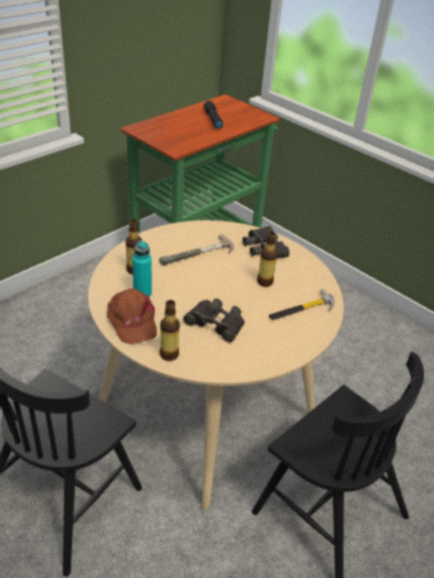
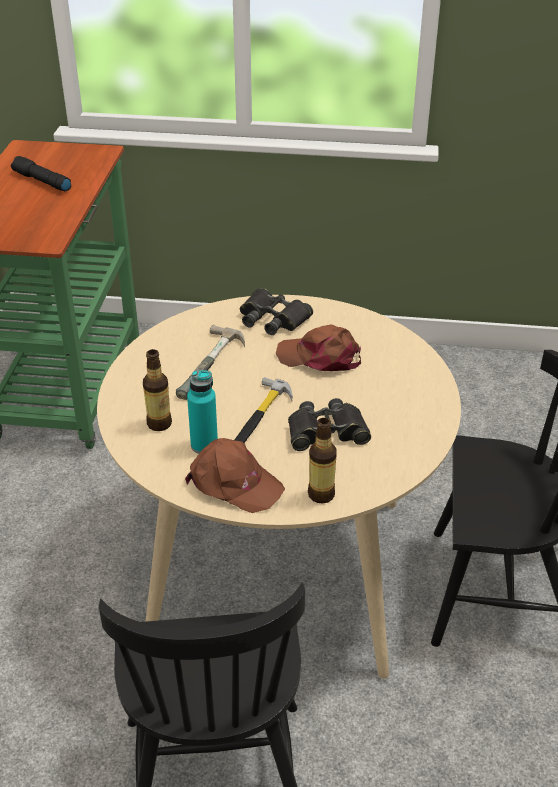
camera: 35 degrees left, 0 degrees up
(264, 282) = (320, 357): bottle -> brown cap
(301, 310) = (392, 367): hammer -> hammer (260, 416)

